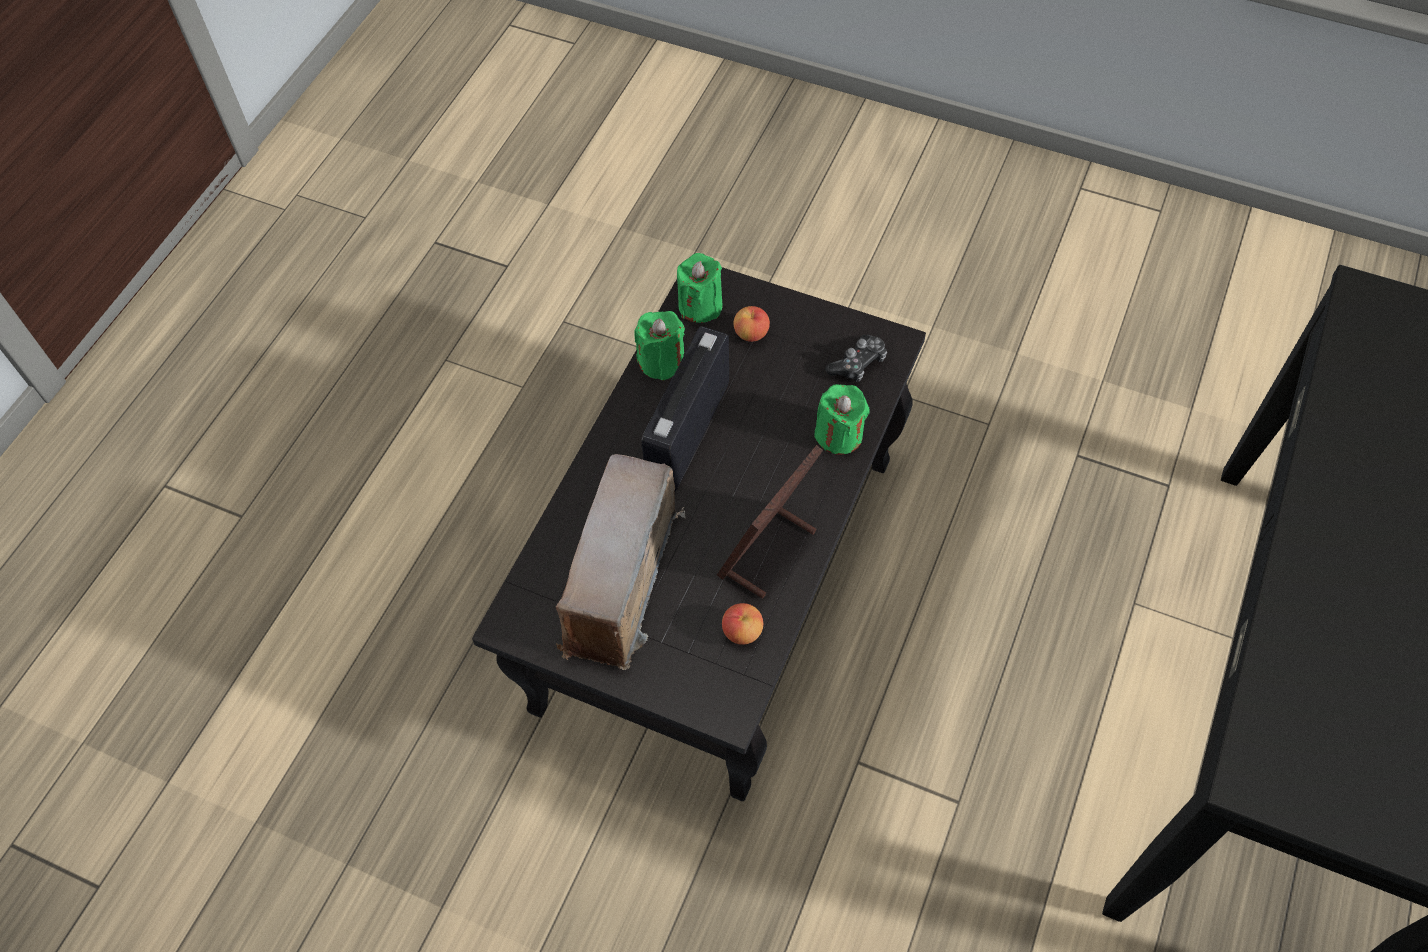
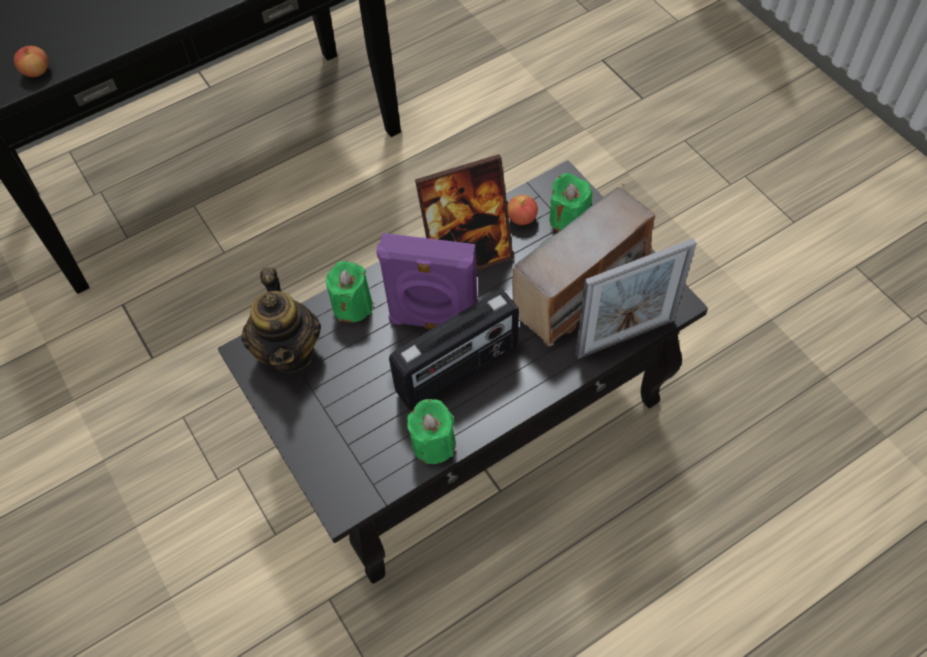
camera: 145 degrees left, 0 degrees up
(543, 554) = (625, 337): none -> picture frame
(700, 306) = (363, 478): green candle -> green candle (568, 220)
(747, 464) = (433, 322): none -> purple speaker
(751, 333) = (344, 426): apple -> apple (37, 71)
(858, 364) = (289, 351): game controller -> teapot

